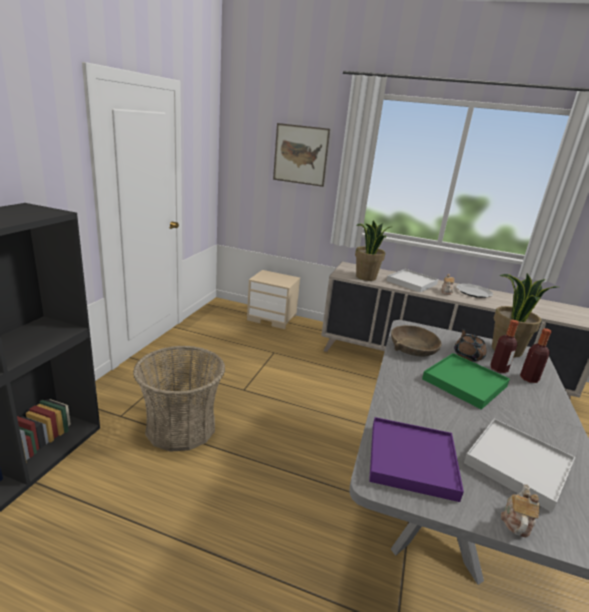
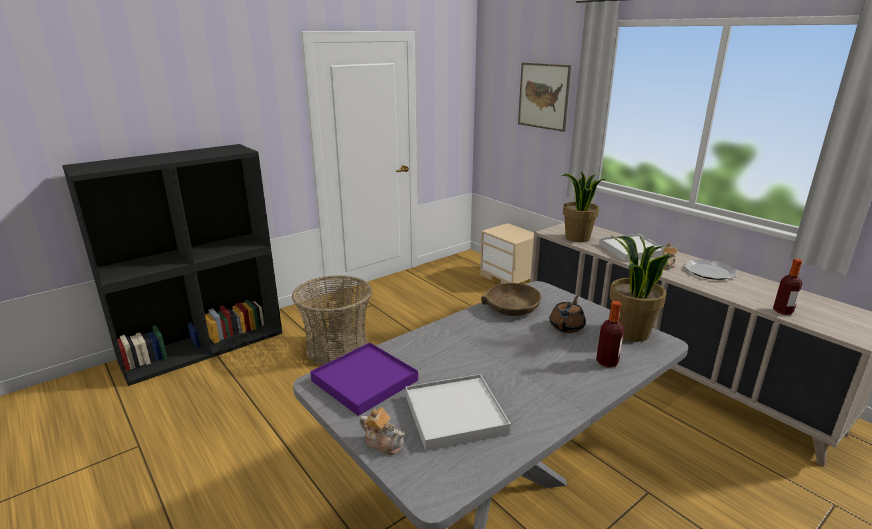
camera: 35 degrees right, 0 degrees up
(464, 382) = (517, 346): green tray -> none
(498, 369) = (583, 345): bottle -> bottle (782, 311)
(516, 521) = (383, 442): teapot -> teapot turned 60 degrees clockwise

